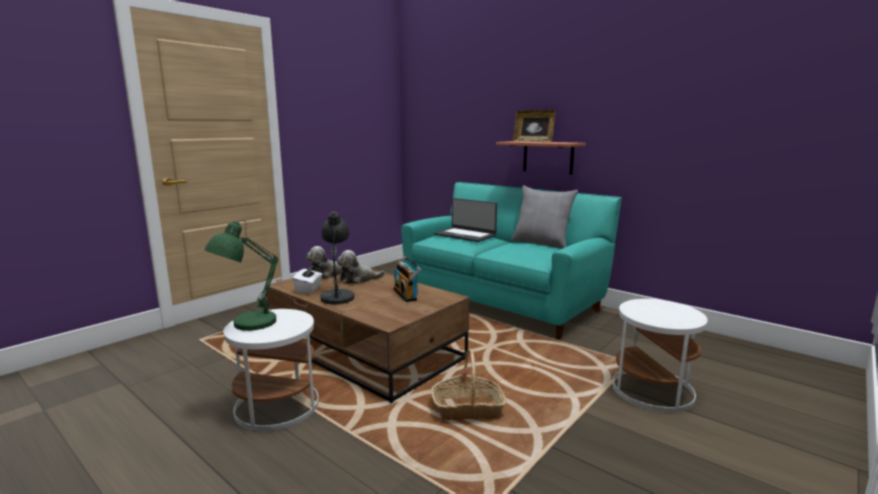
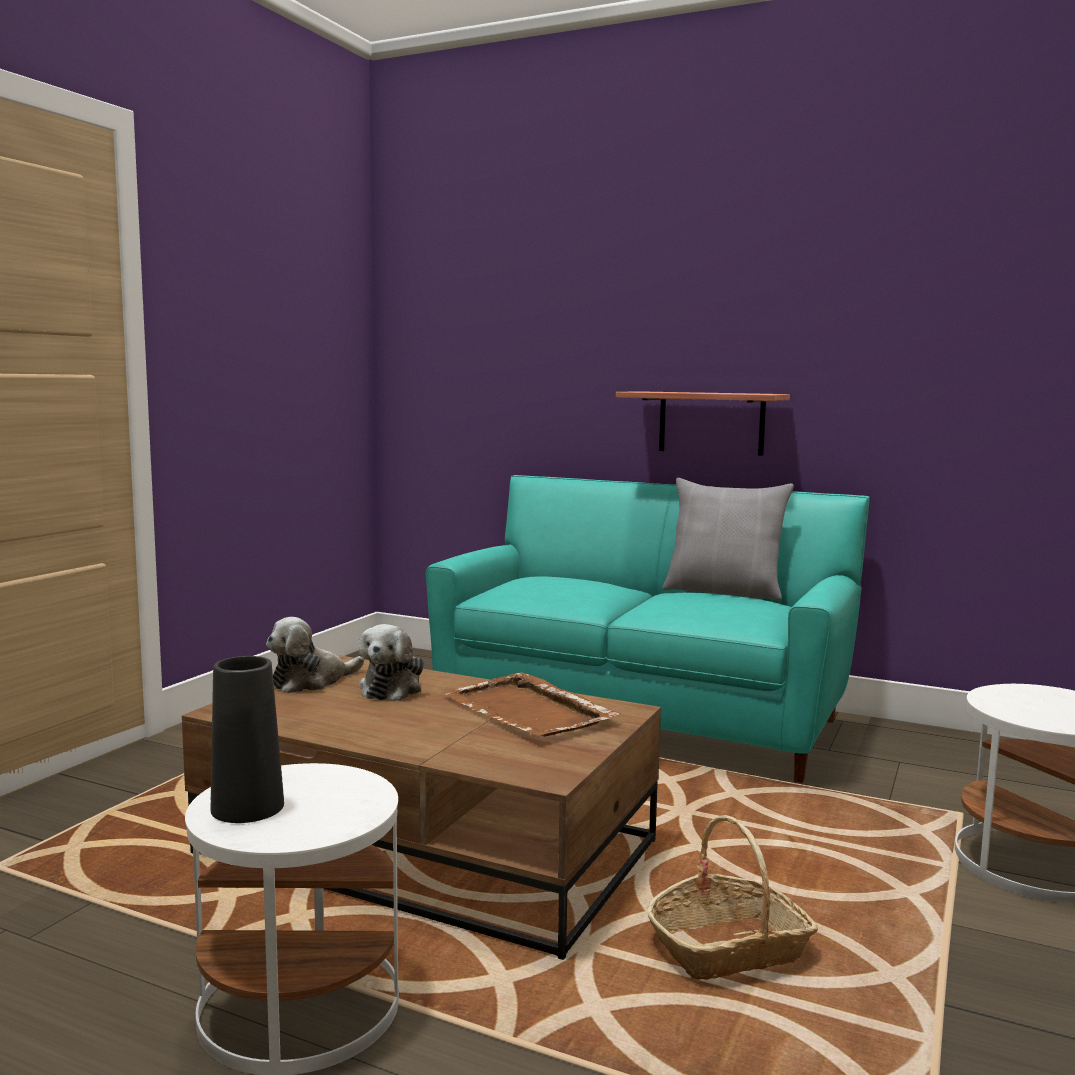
camera: 15 degrees left, 5 degrees down
(249, 324) = (247, 807): green table lamp -> black vase
(309, 289) = (298, 717): white tissue box -> none
(338, 297) = (382, 728): grey table lamp -> none
(358, 279) = (393, 688): plush toy -> plush toy turned 45 degrees counterclockwise
(407, 294) = (529, 711): radio -> brown tray
(465, 235) = (563, 583): laptop -> none
(533, 141) = (687, 392): picture frame -> none

